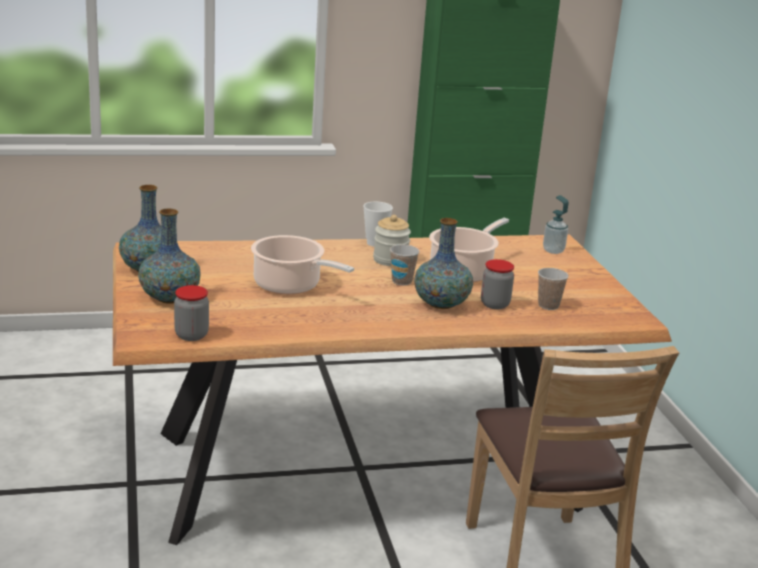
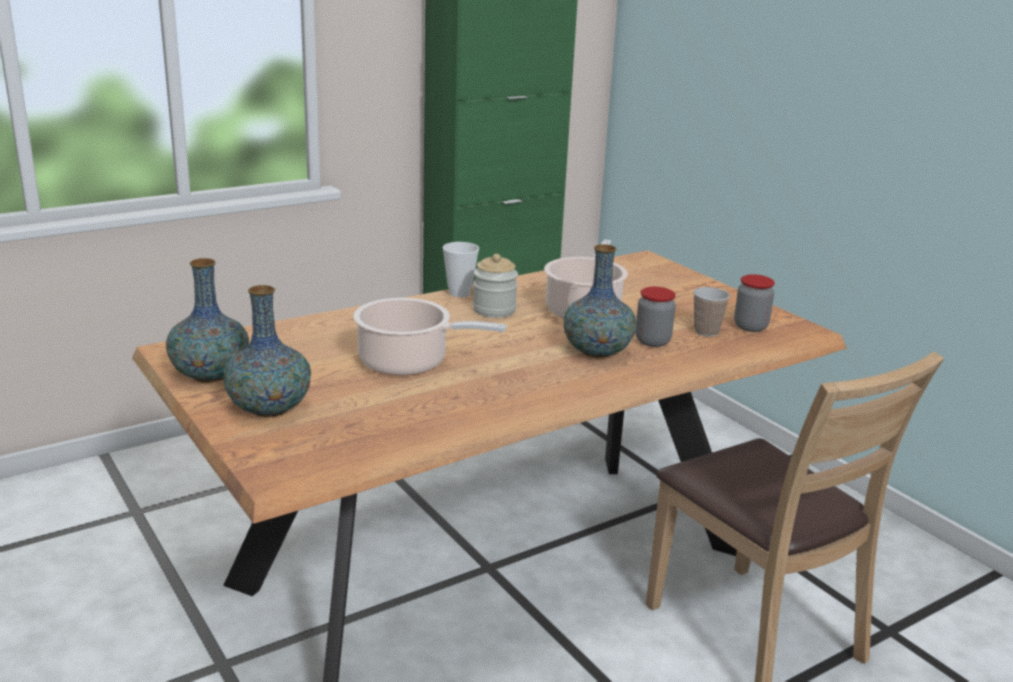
camera: 20 degrees left, 0 degrees up
(191, 335) = (340, 455): jar -> jar (750, 327)
(402, 281) = (530, 333): cup -> none
(553, 251) = (650, 270): soap dispenser -> none

